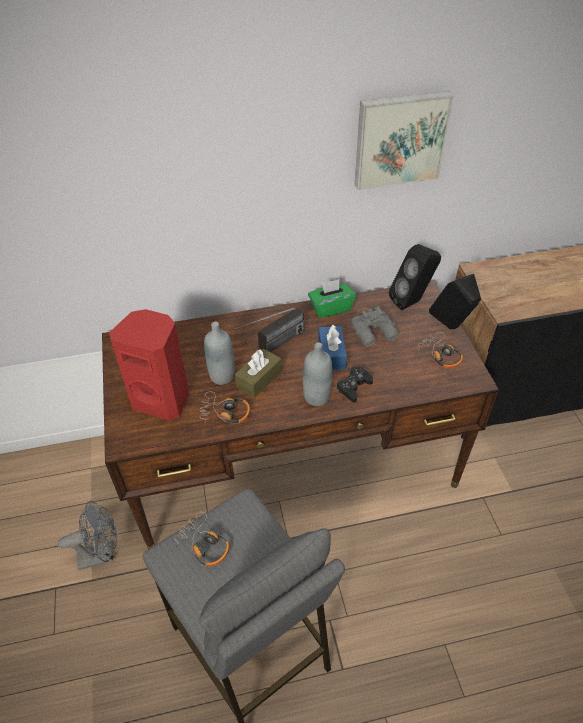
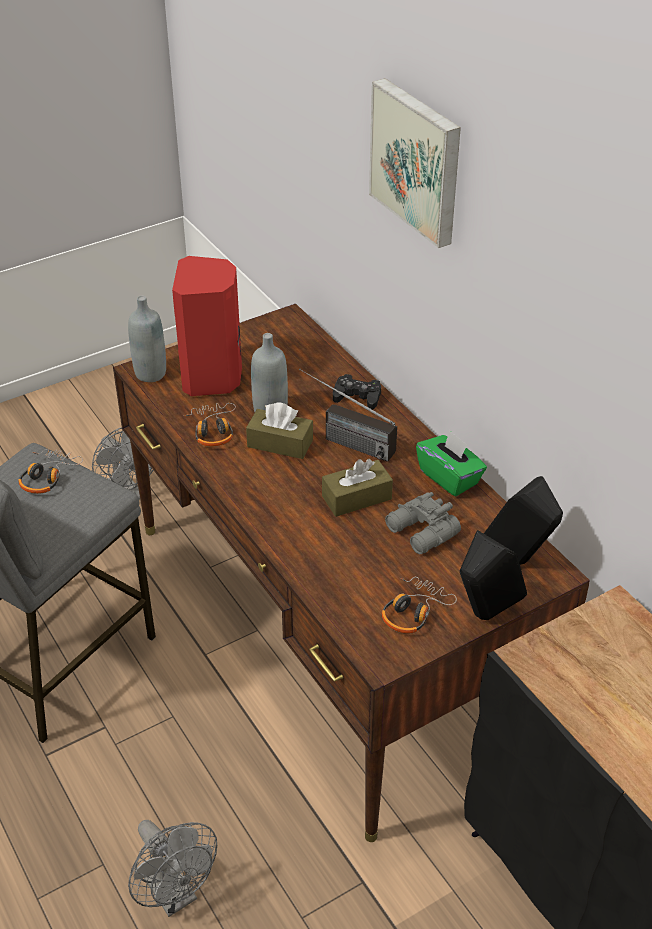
camera: 70 degrees right, 5 degrees down
(316, 397) = (272, 500): grey bottle -> grey bottle (150, 373)
(331, 354) = (356, 497): blue tissue box -> brown tissue box
(354, 387) = (305, 531): black game controller -> black game controller (357, 396)
(399, 139) = (575, 308): picture -> picture (418, 161)
(475, 602) = (175, 895): none -> grey fan

